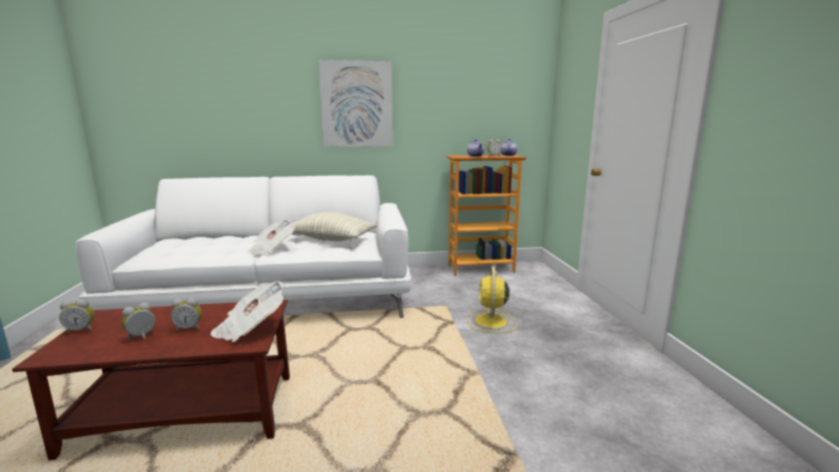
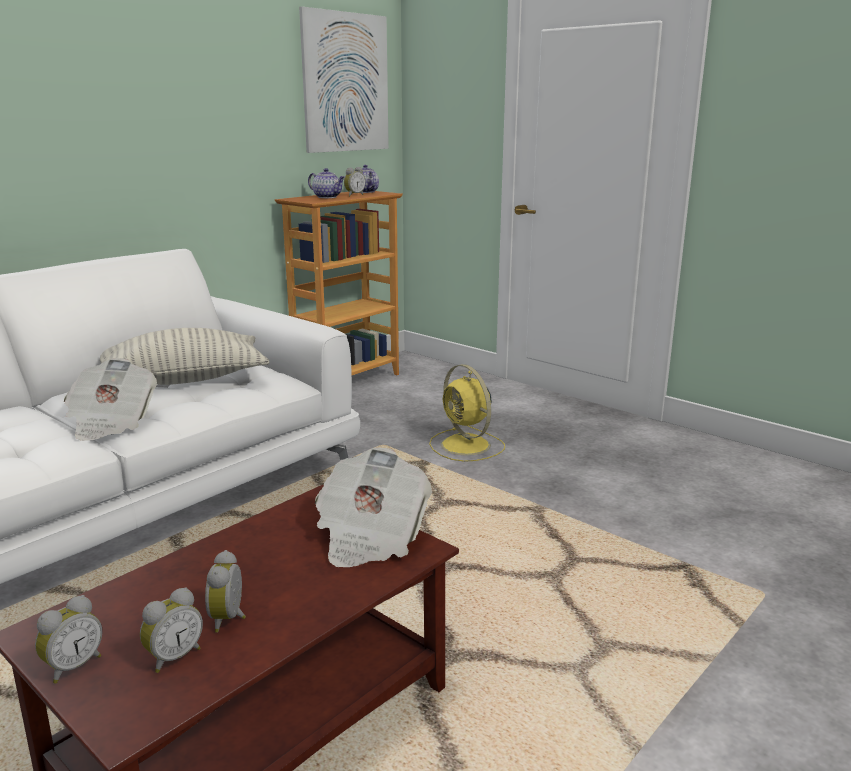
camera: 40 degrees left, 5 degrees up
(189, 328) = (277, 575): alarm clock -> alarm clock (173, 656)
(357, 104) = (117, 109): picture -> picture (346, 83)

